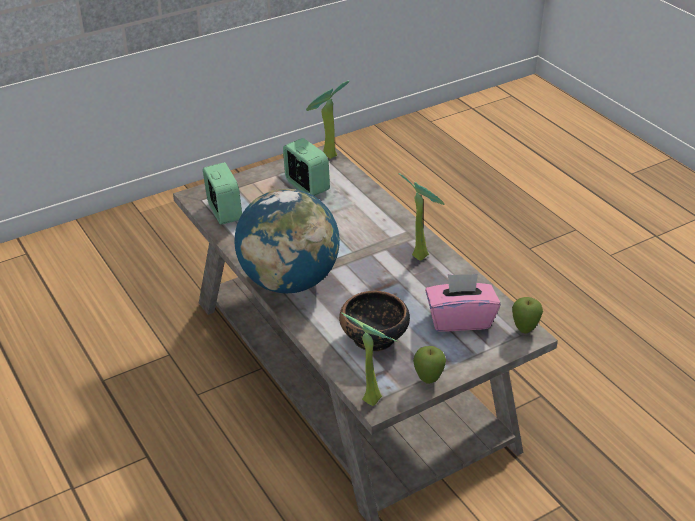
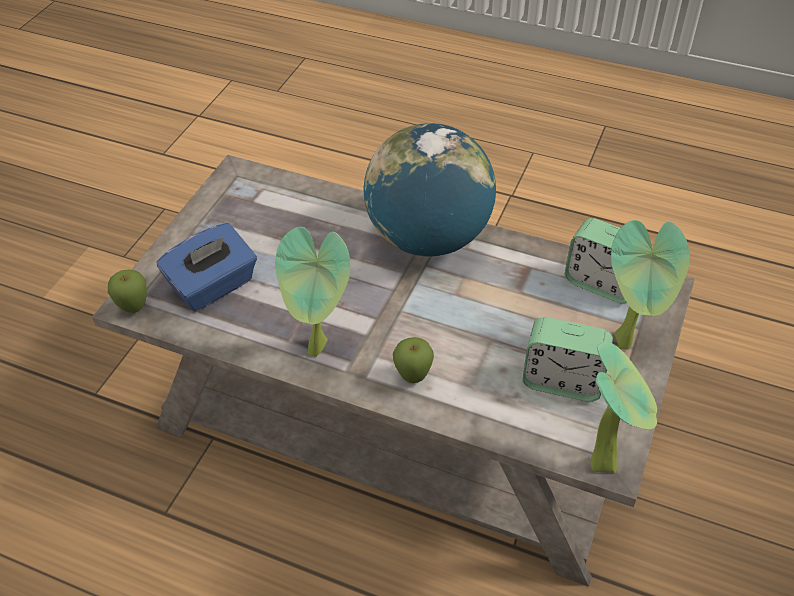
camera: 145 degrees right, 10 degrees up
(371, 396) = (246, 174): potted plant -> potted plant (628, 343)
(373, 338) = (287, 223): bowl -> none
(428, 380) = (204, 210): apple -> apple (413, 378)
(459, 319) = (214, 286): pink tissue box -> blue tissue box

